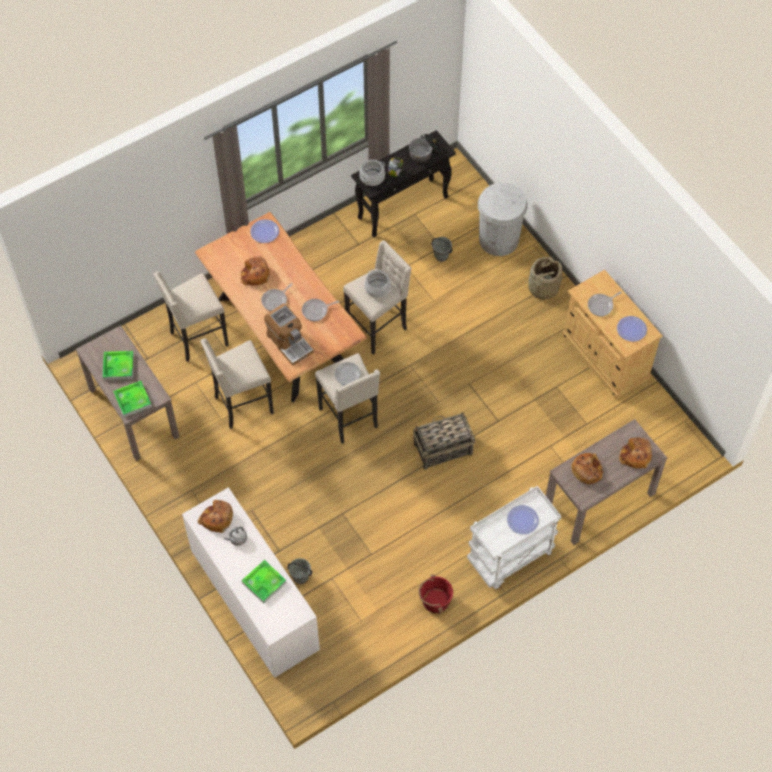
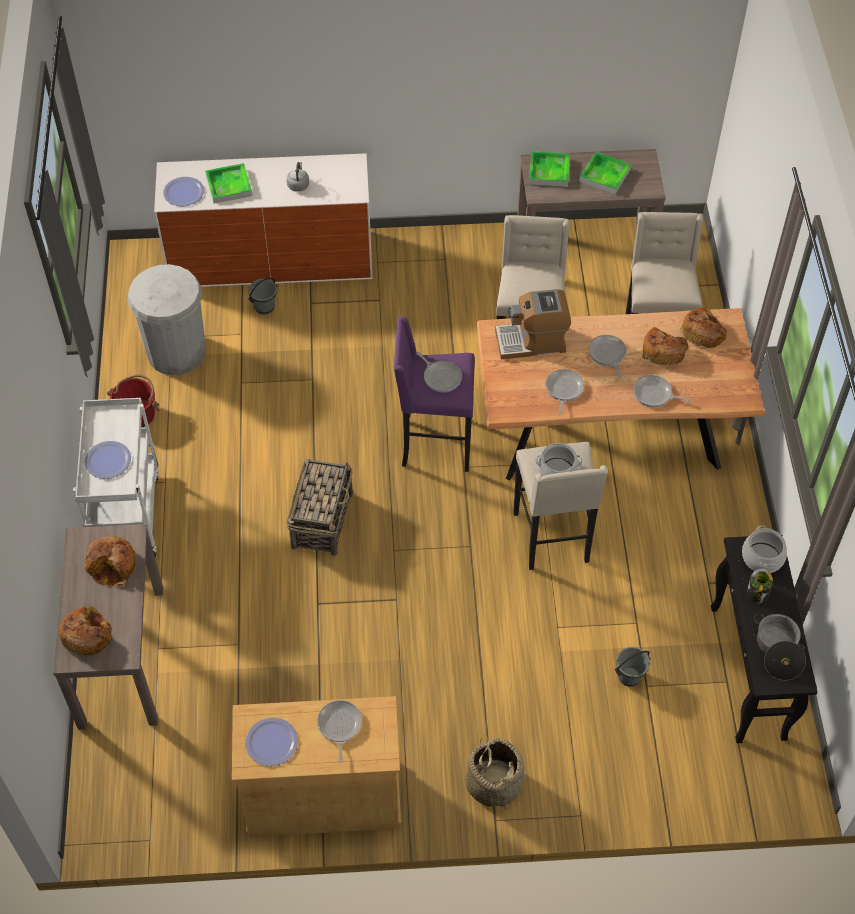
camera: 120 degrees right, 5 degrees down
(216, 518) = (337, 178): bread -> bread (703, 332)
(264, 231) = (730, 389): plate -> plate (184, 192)
(291, 266) = (654, 394): none -> frying pan
(350, 419) = (434, 444): beige stool -> purple stool
(498, 239) = (617, 771): white trash can -> white trash can (176, 352)

